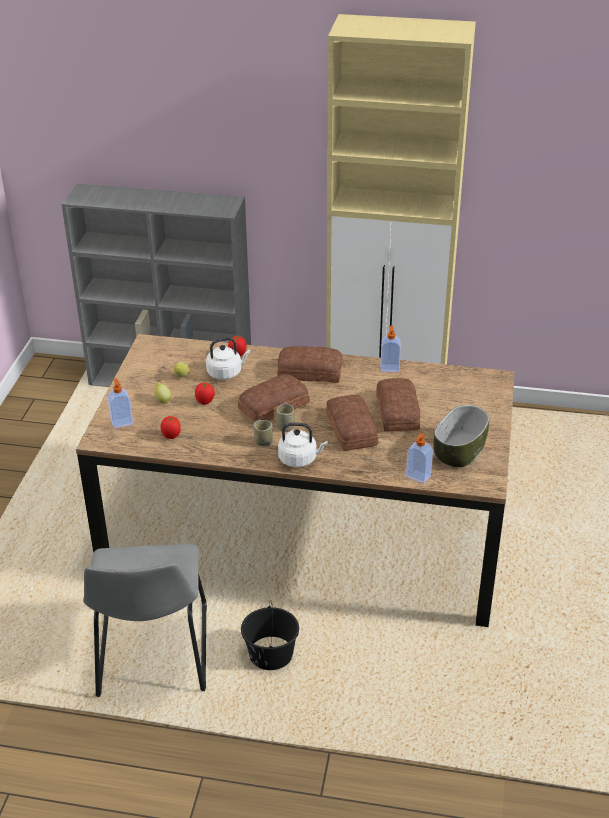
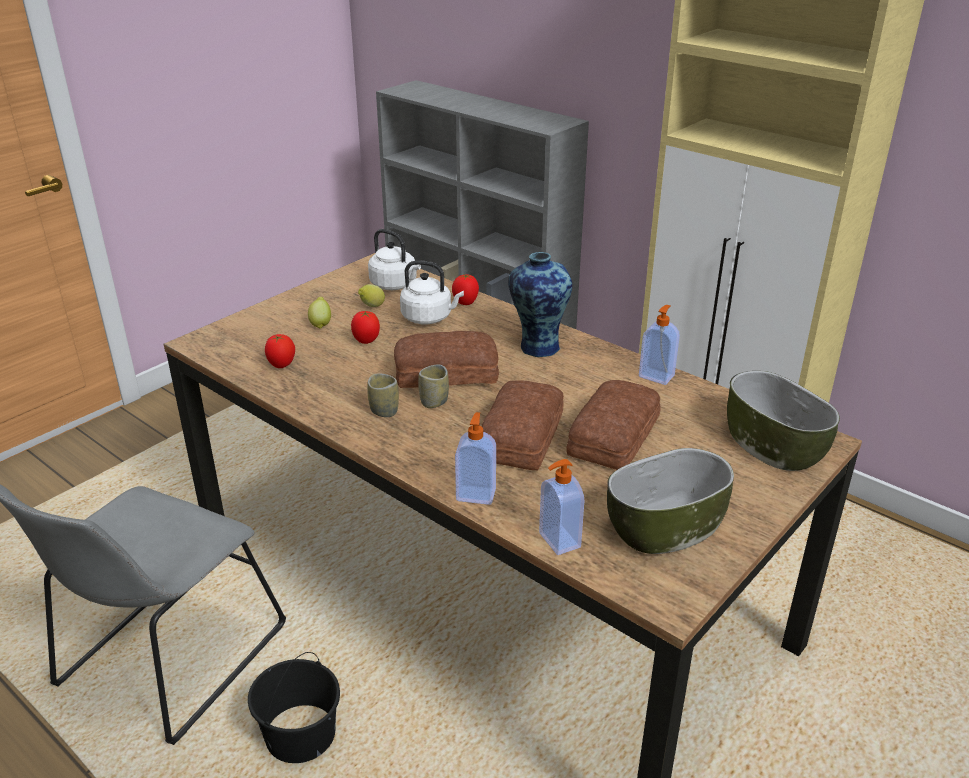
camera: 30 degrees right, 5 degrees down
(121, 422) = (247, 332): soap dispenser -> soap dispenser (476, 494)
(300, 459) = (408, 450): white kettle -> white kettle (395, 285)
(309, 371) = (537, 347): bread -> vase
(477, 389) = (774, 445): none -> bowl

